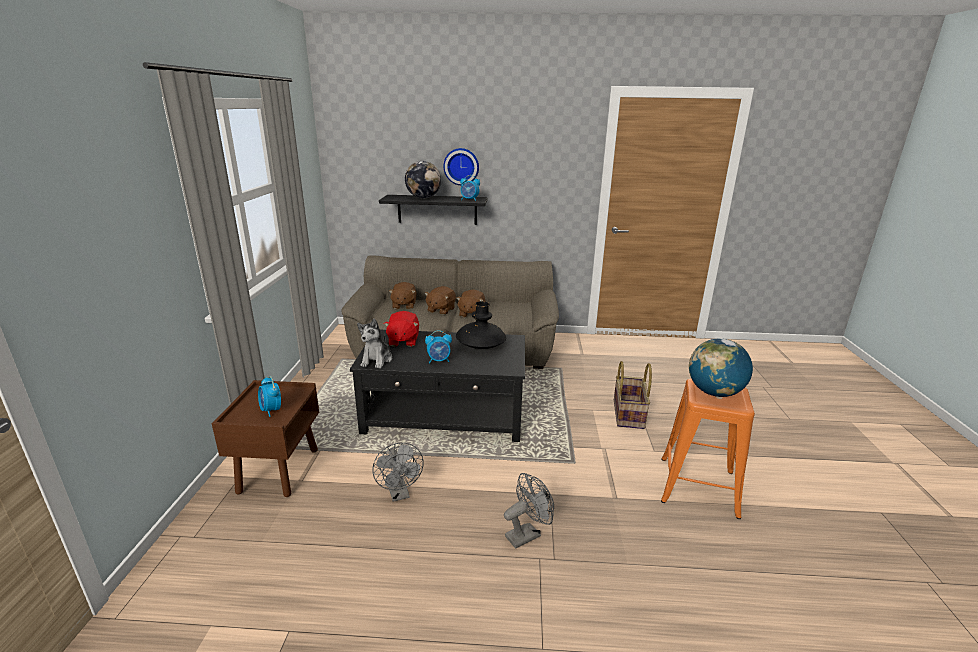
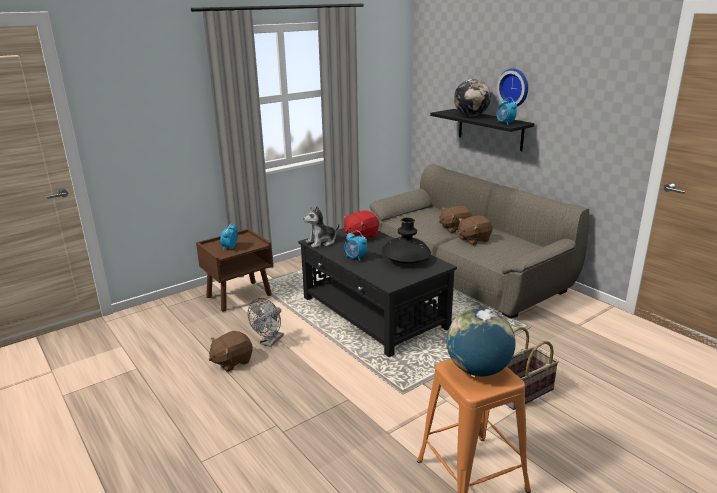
camera: 50 degrees right, 0 degrees up
(404, 305) = (434, 216): brown plush toy -> brown plush toy (232, 361)
(527, 534) = (293, 408): grey fan -> none

